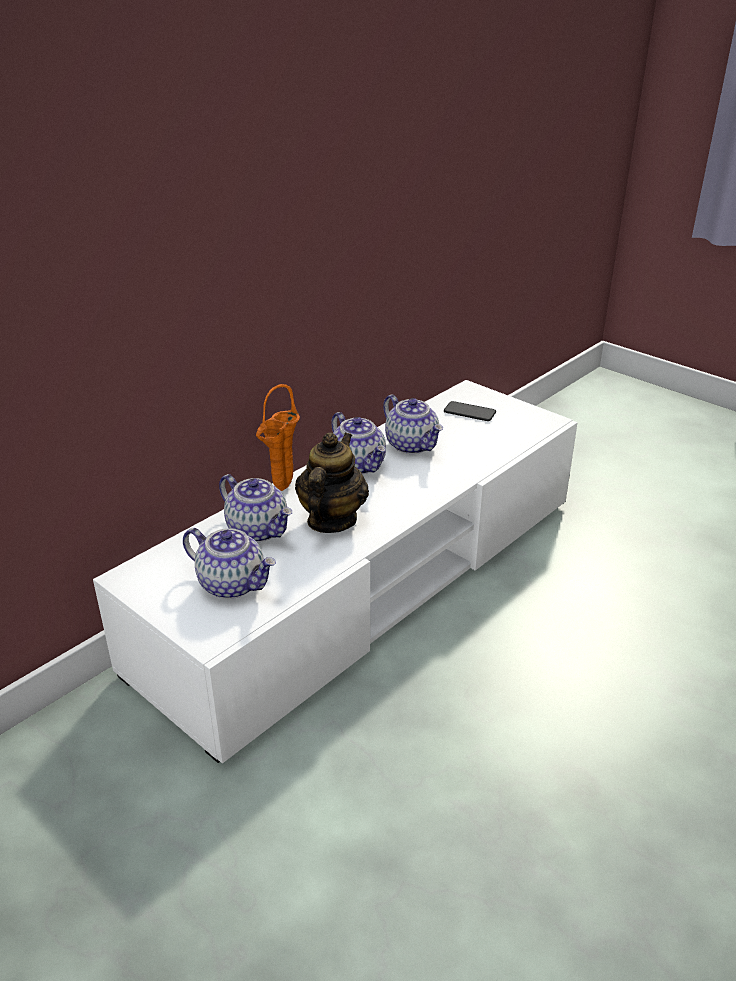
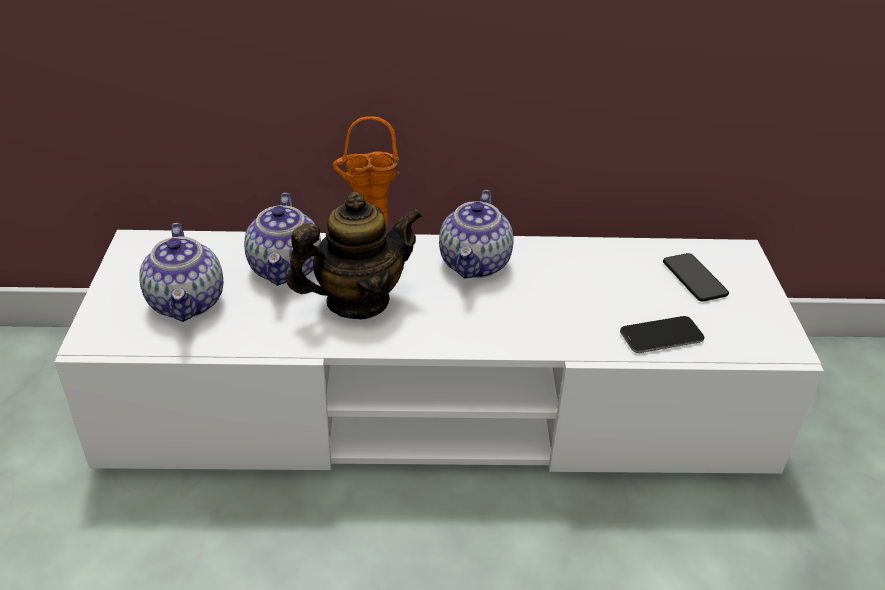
camera: 45 degrees right, 5 degrees up
(412, 445) = (565, 276): teapot -> none
(498, 446) = (661, 336): none -> phone

